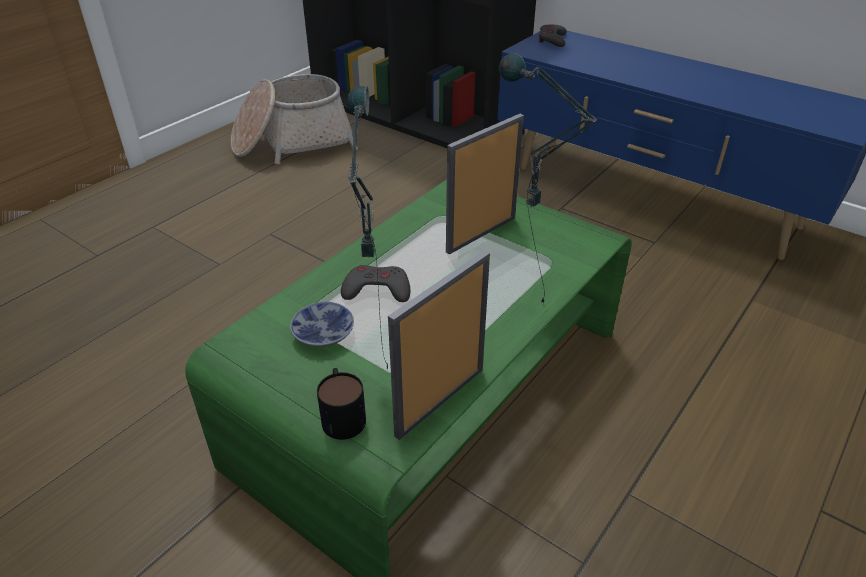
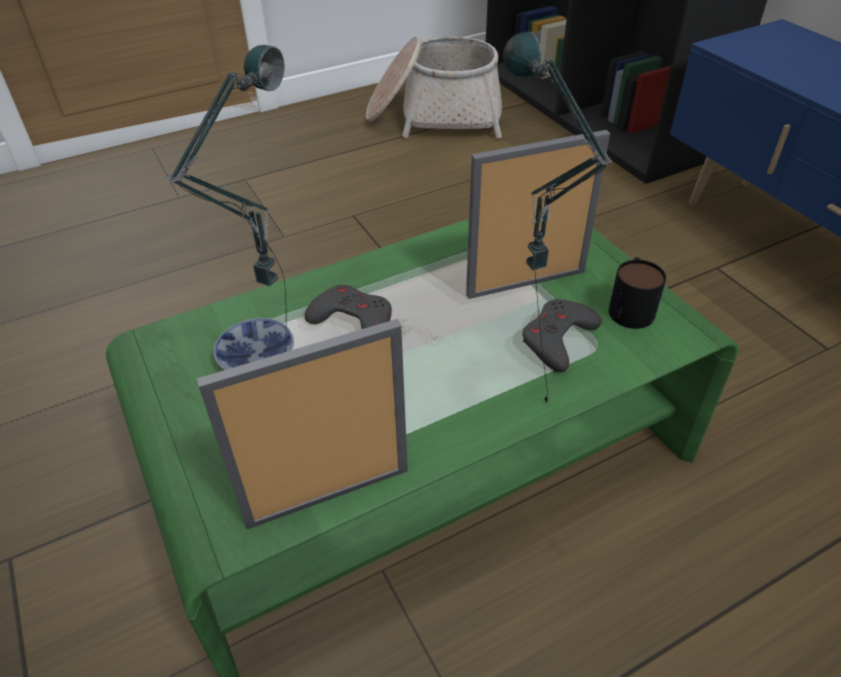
camera: 25 degrees right, 5 degrees up
(342, 414) = (208, 469): mug -> mug (631, 305)
(552, 40) = (774, 38): grey game controller -> grey game controller (558, 339)

